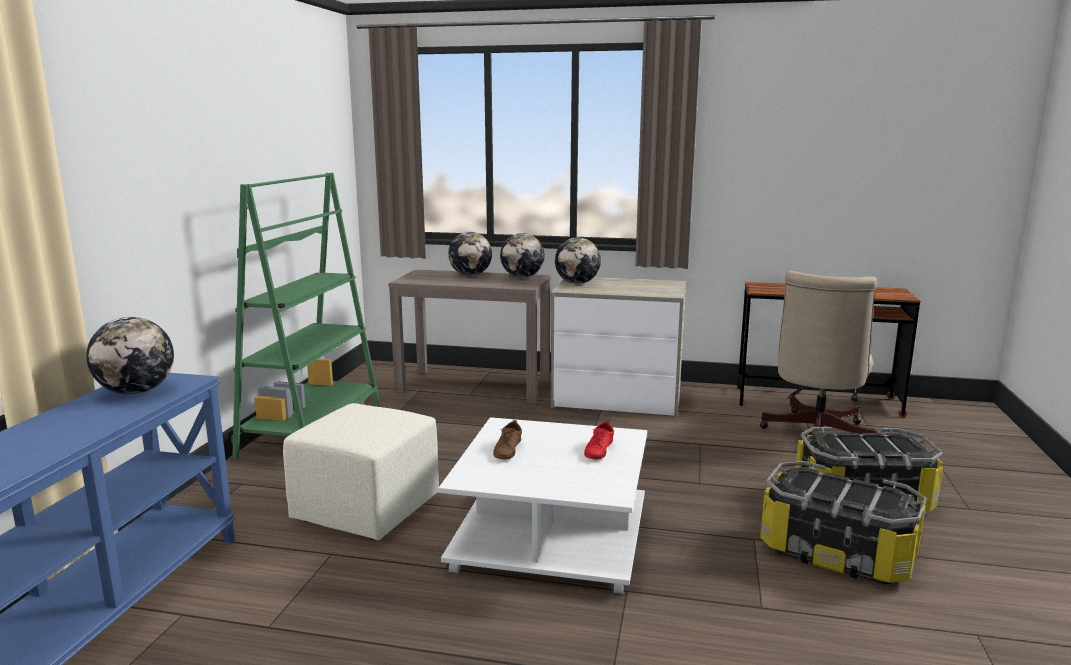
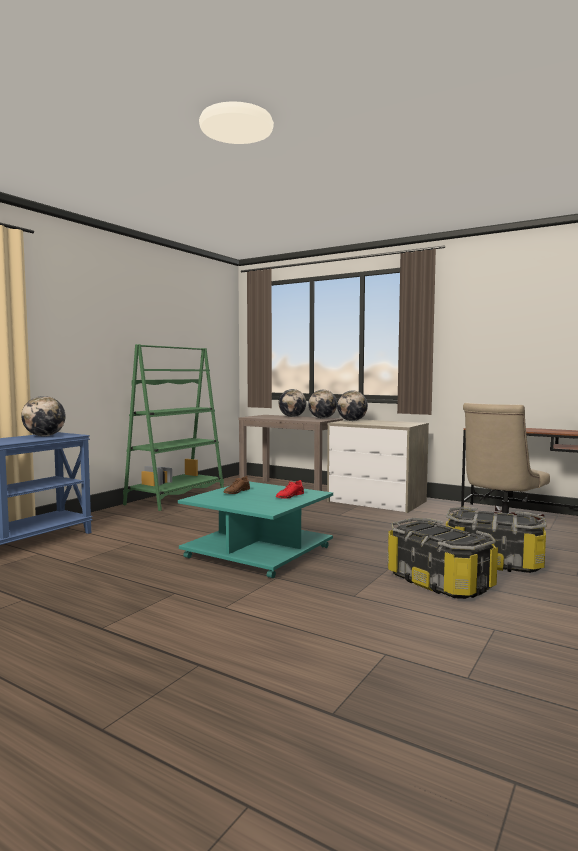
camera: 20 degrees right, 10 degrees down
(366, 511) = (168, 530): beige ottoman -> none
(553, 537) = (260, 552): white coffee table -> turquoise coffee table

